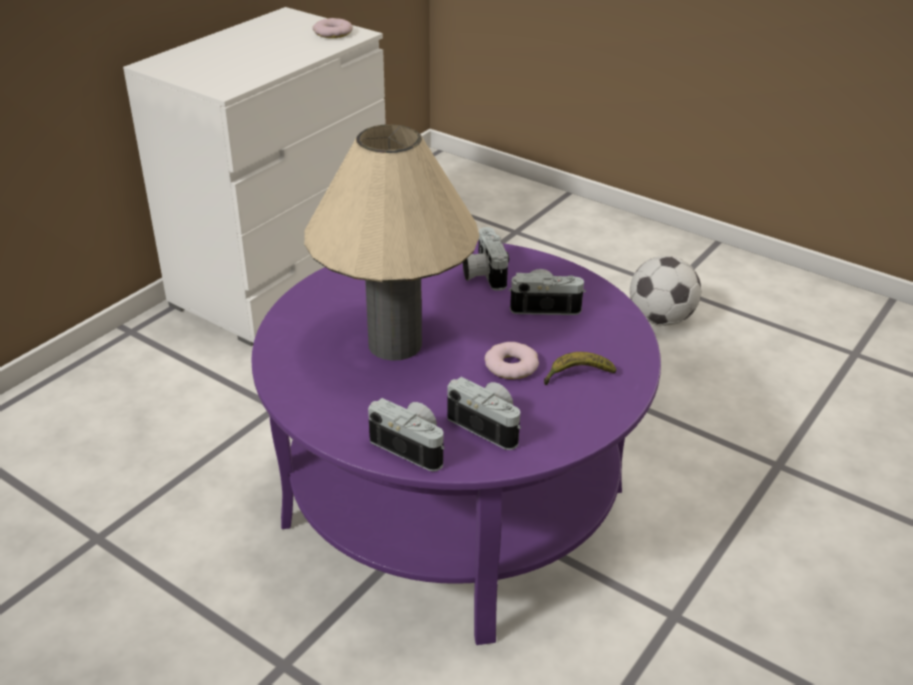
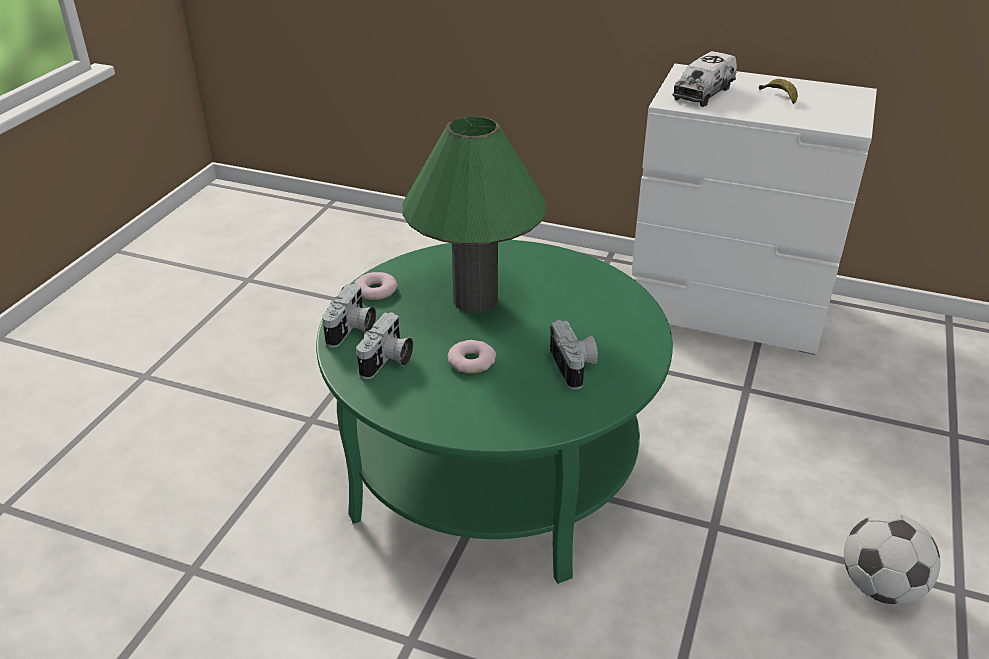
camera: 75 degrees right, 0 degrees up
(218, 70) = (703, 92): none -> toy truck
(333, 33) = (839, 117): donut -> donut (375, 290)
(395, 344) = (475, 300): beige table lamp -> green table lamp
(453, 504) = (494, 471): purple coffee table -> green coffee table
(483, 274) = (606, 325): camera -> none
(577, 375) = (473, 399): banana -> banana (779, 97)

